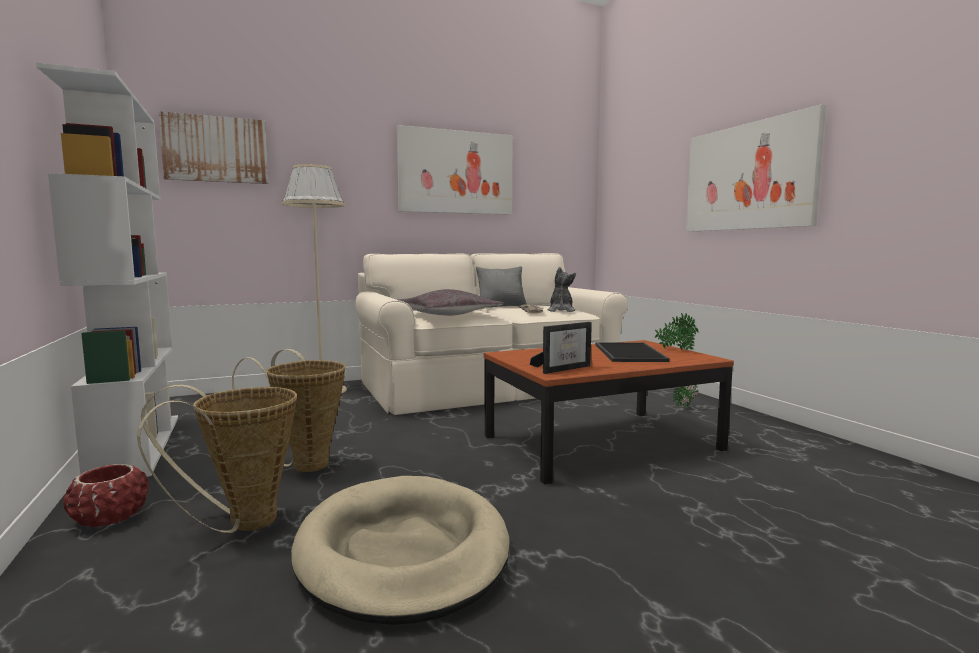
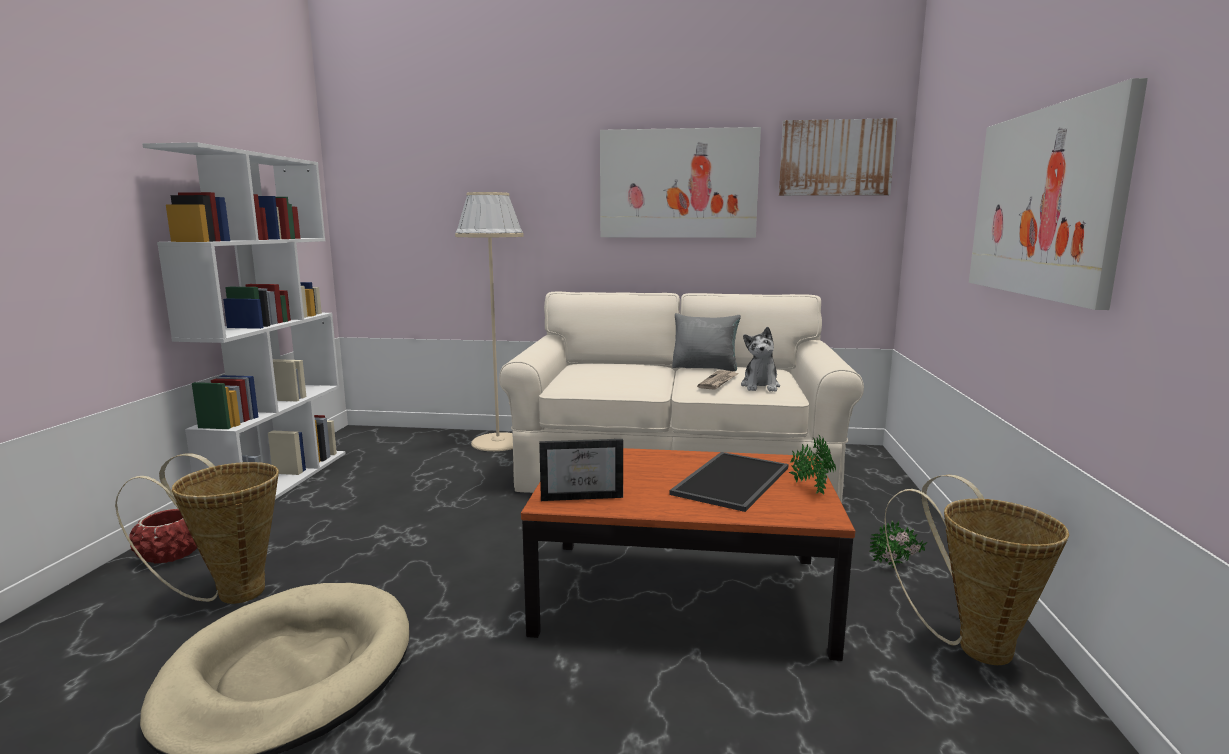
camera: 30 degrees right, 5 degrees up
(216, 149) = (408, 176): picture -> picture (835, 158)
(304, 464) = (360, 537): basket -> basket (972, 644)
(447, 315) = (600, 379): grey pillow -> none
(561, 310) = (760, 386): plush toy -> plush toy turned 150 degrees clockwise

